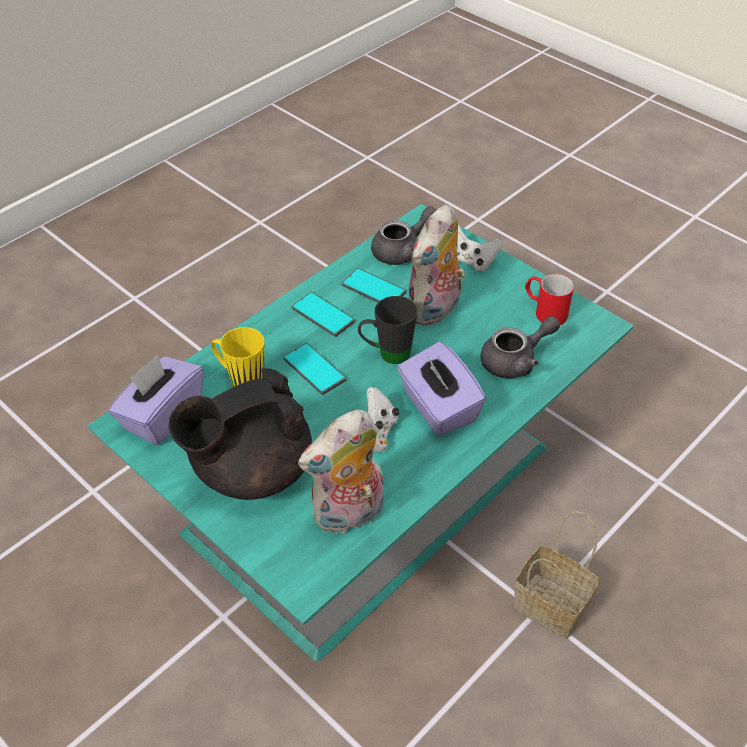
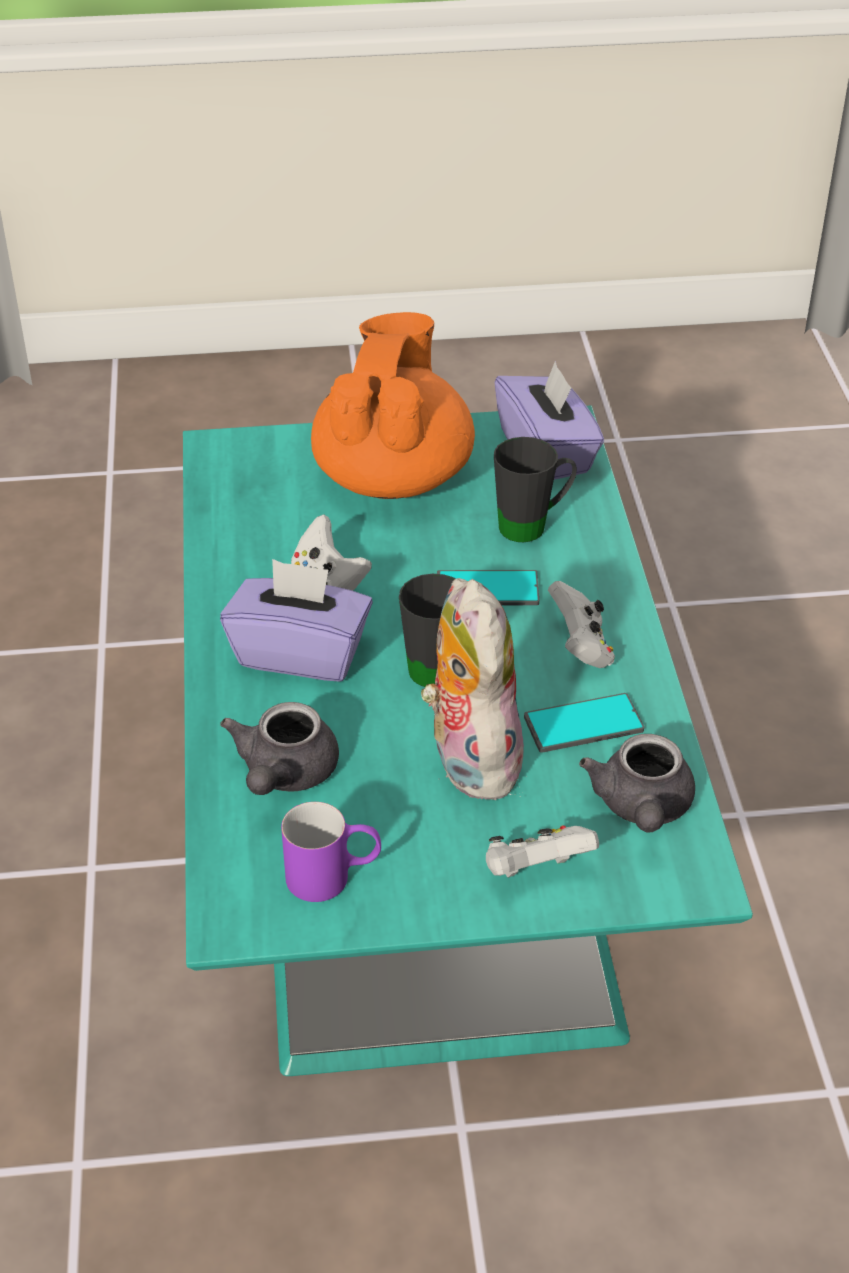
camera: 130 degrees right, 5 degrees down
(241, 382) = (533, 525): yellow mug -> black mug
(250, 470) = (393, 476): black teapot -> orange teapot
(323, 315) = (581, 648): phone -> white game controller
(348, 515) = (251, 509): plush toy -> none
(544, 311) = (333, 876): red mug -> purple mug
(548, 605) = (83, 882): basket -> none

